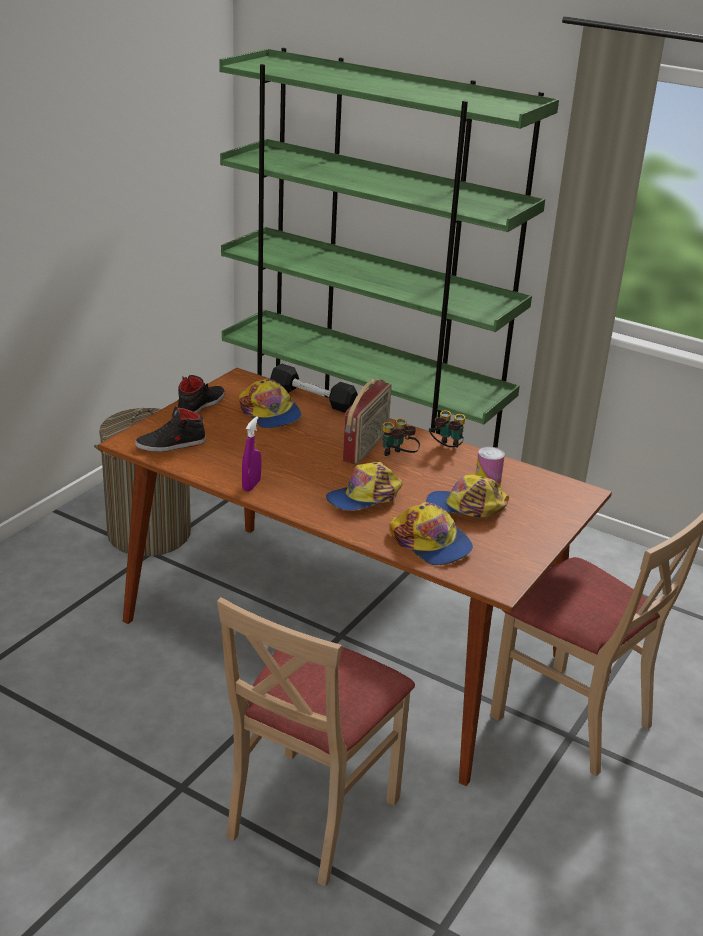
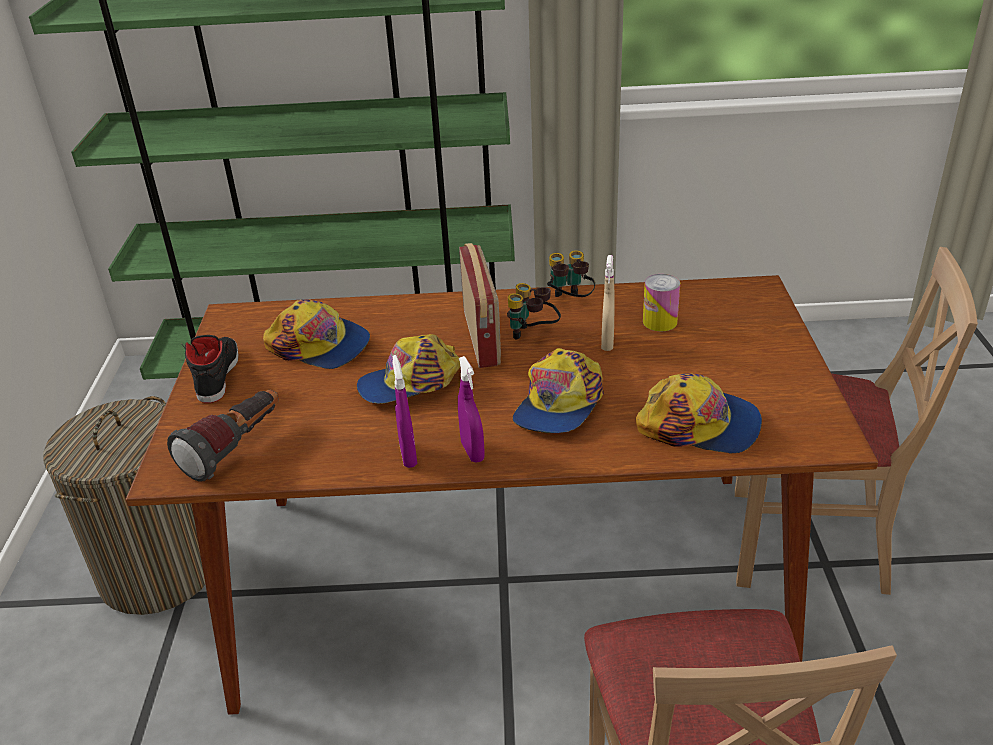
camera: 30 degrees left, 5 degrees up
(171, 445) = (236, 449): black shoe -> flashlight
(286, 498) = (472, 451): none -> purple spray bottle
(313, 399) = (350, 305): black dumbbell -> none
(437, 480) = (607, 343): none -> beige spray bottle
(465, 507) = (676, 361): cap -> cap (411, 383)

